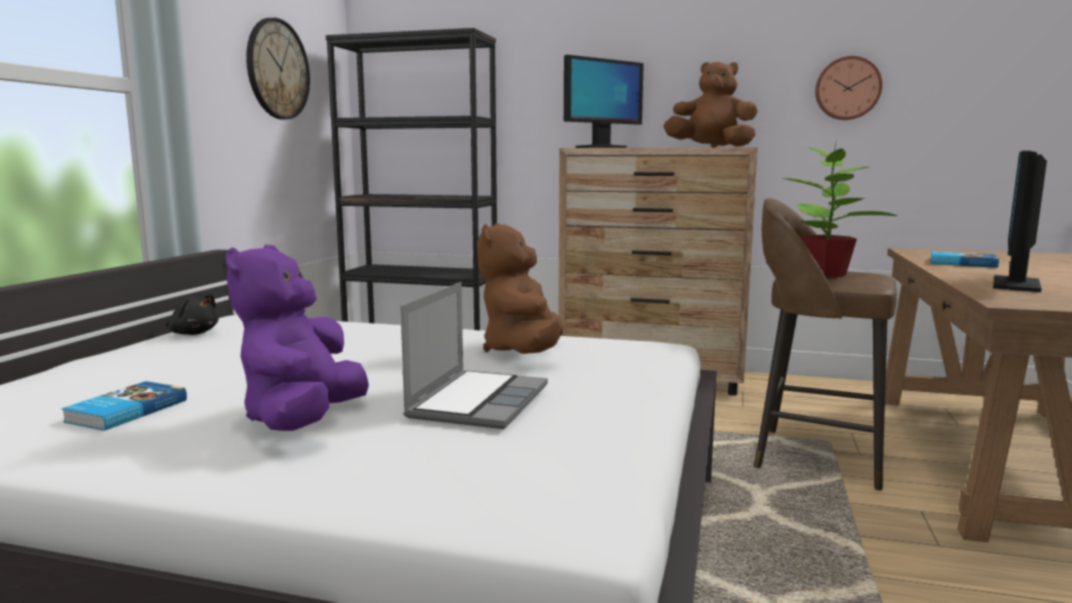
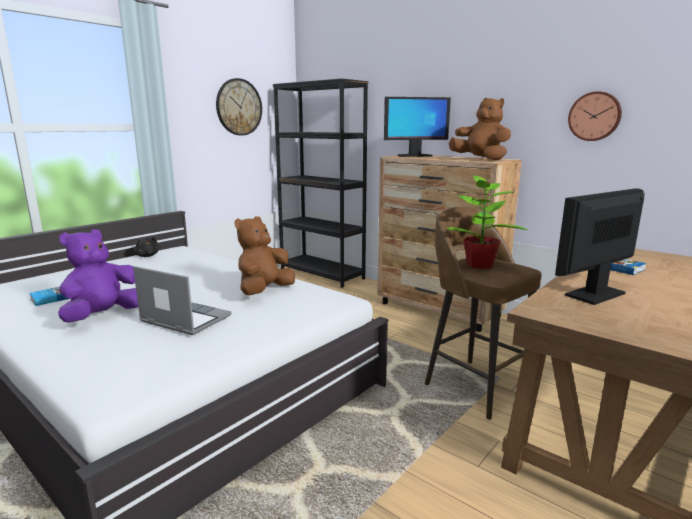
camera: 25 degrees right, 5 degrees up
(478, 401) = (184, 319): laptop -> laptop turned 105 degrees counterclockwise

